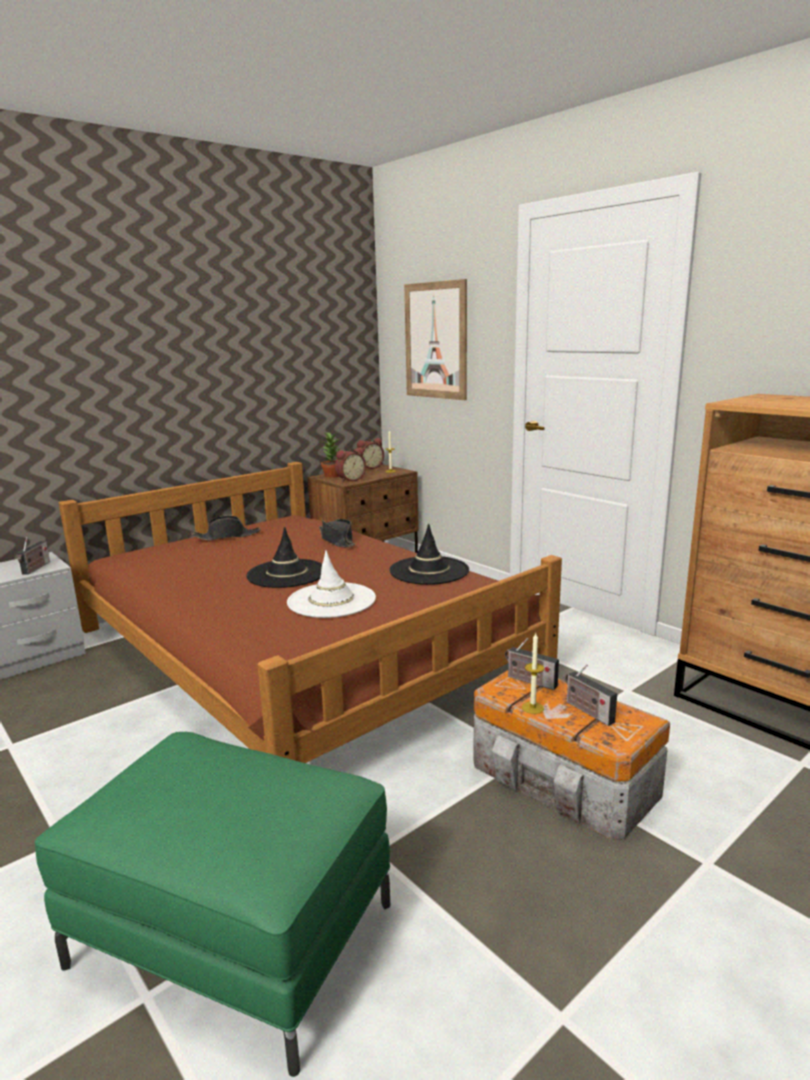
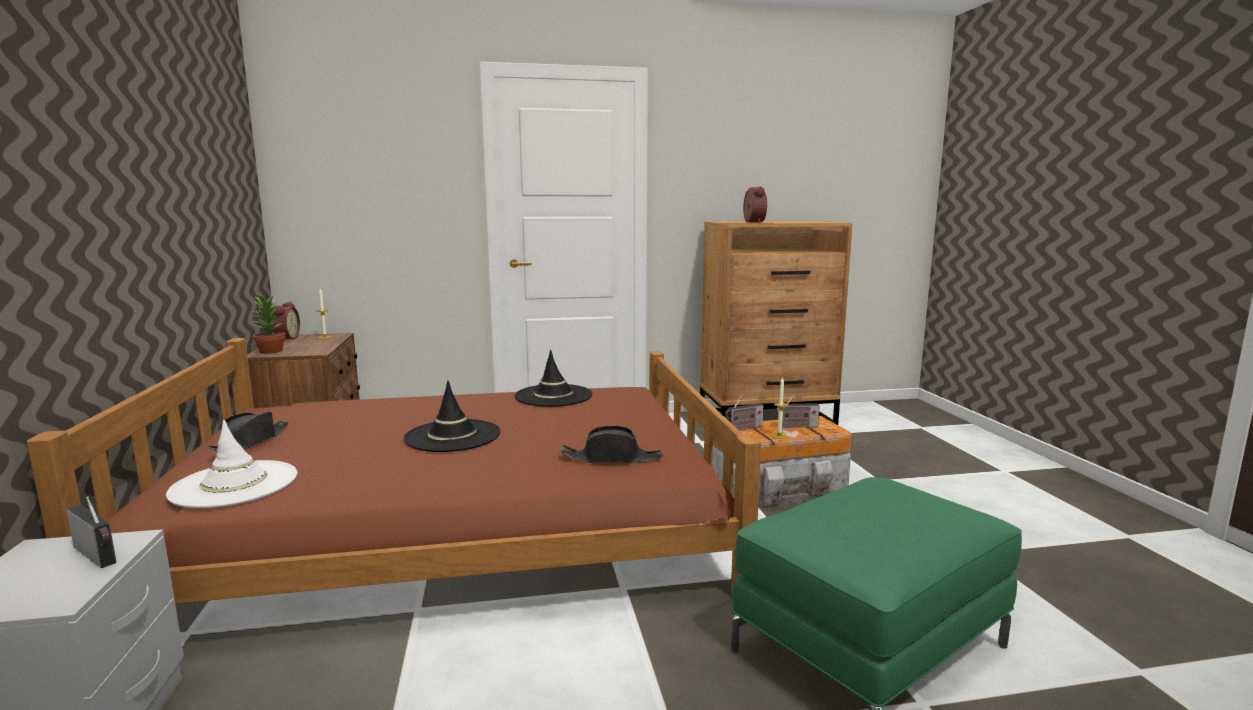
camera: 60 degrees left, 5 degrees down
(331, 601) = (558, 433): white hat -> white hat (235, 484)
(337, 540) = (401, 405): black hat -> black hat (612, 458)
(350, 479) = (309, 349): alarm clock -> alarm clock (752, 222)
(435, 341) = (369, 185): picture -> none

